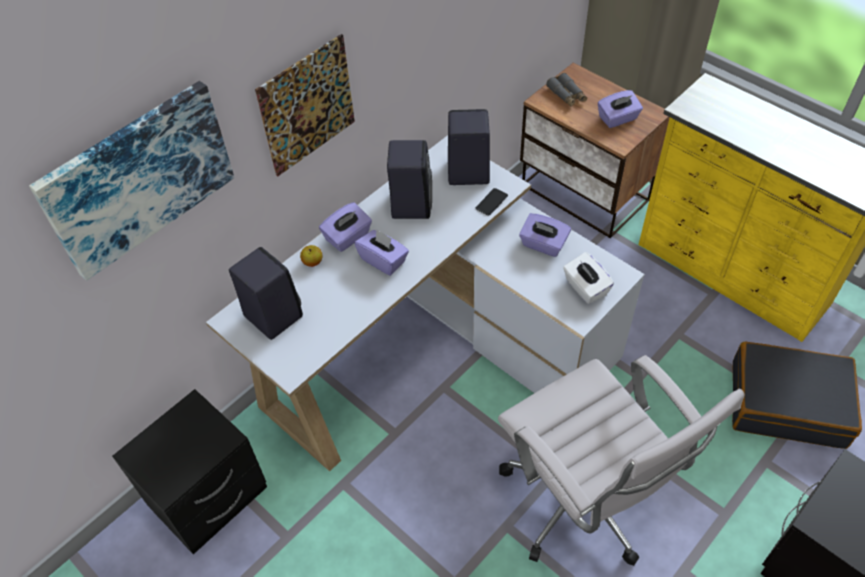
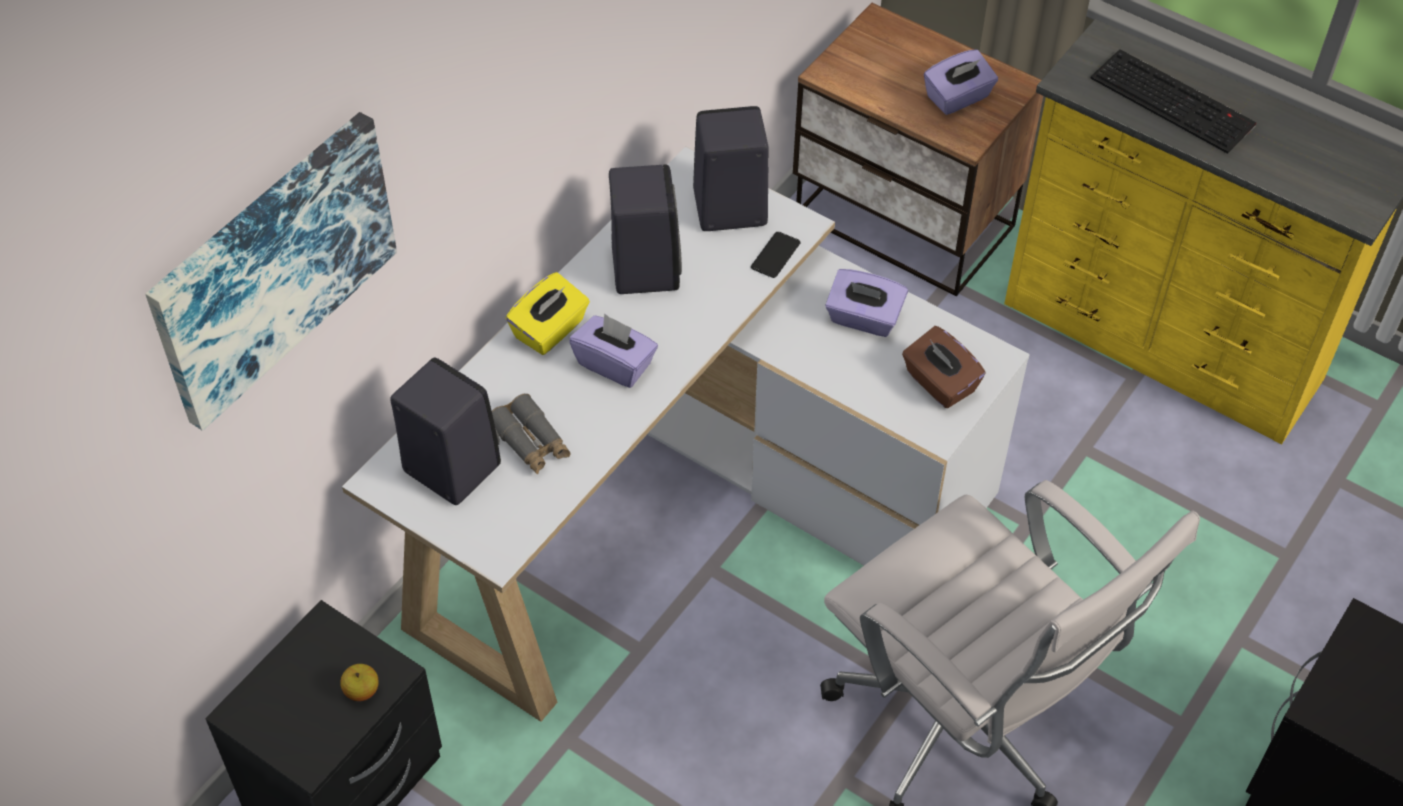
camera: 10 degrees left, 0 degrees up
(307, 106) = (493, 128): picture -> none
(312, 262) = (499, 375): apple -> apple (361, 691)
(348, 237) = (550, 330): purple tissue box -> yellow tissue box
(566, 95) = (869, 61): grey binoculars -> grey binoculars (531, 442)
(585, 288) = (939, 383): white tissue box -> brown tissue box
(751, 124) = (1175, 101): none -> keyboard
(787, 403) = (1266, 544): black suitcase -> none

